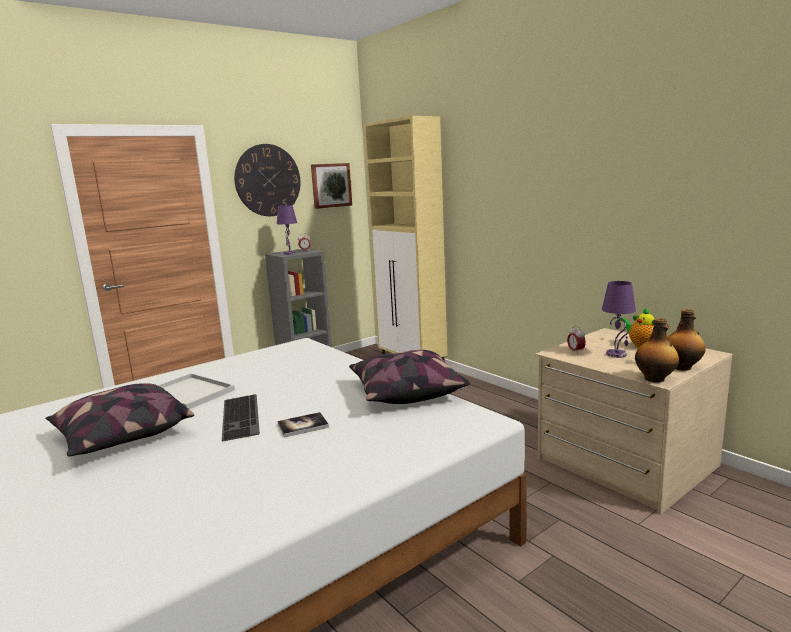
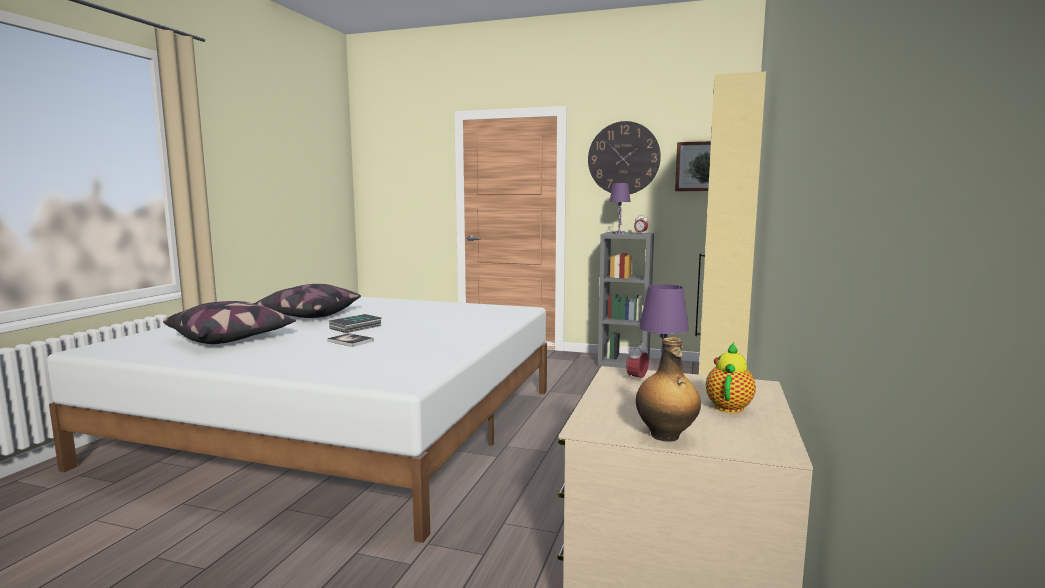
camera: 55 degrees right, 5 degrees down
(191, 392) = (388, 311): white tray -> none
(242, 416) = (356, 327): keyboard -> book
(405, 392) = (446, 351): pillow -> pillow (232, 338)
(655, 379) = (587, 424): bottle -> none

